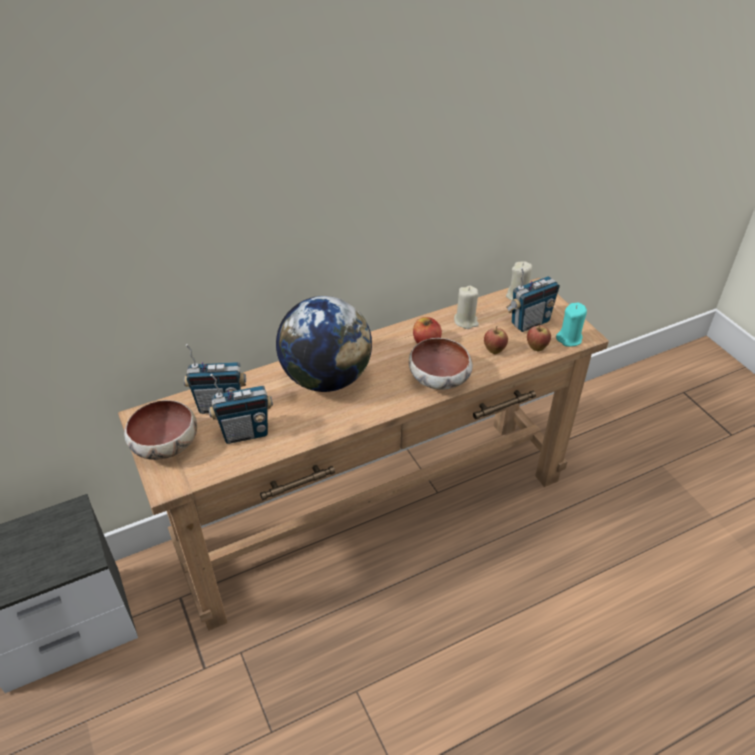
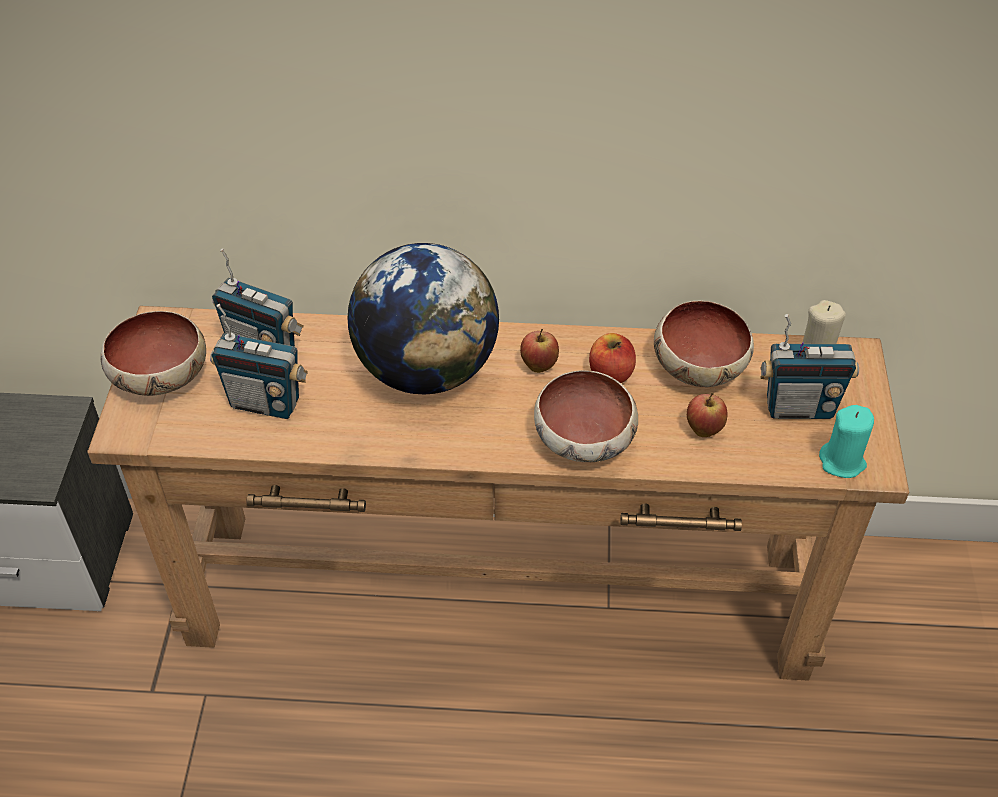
camera: 30 degrees right, 5 degrees up
(466, 321) = (698, 365): beige candle -> bowl
(536, 348) = (775, 454): apple -> apple (538, 366)

